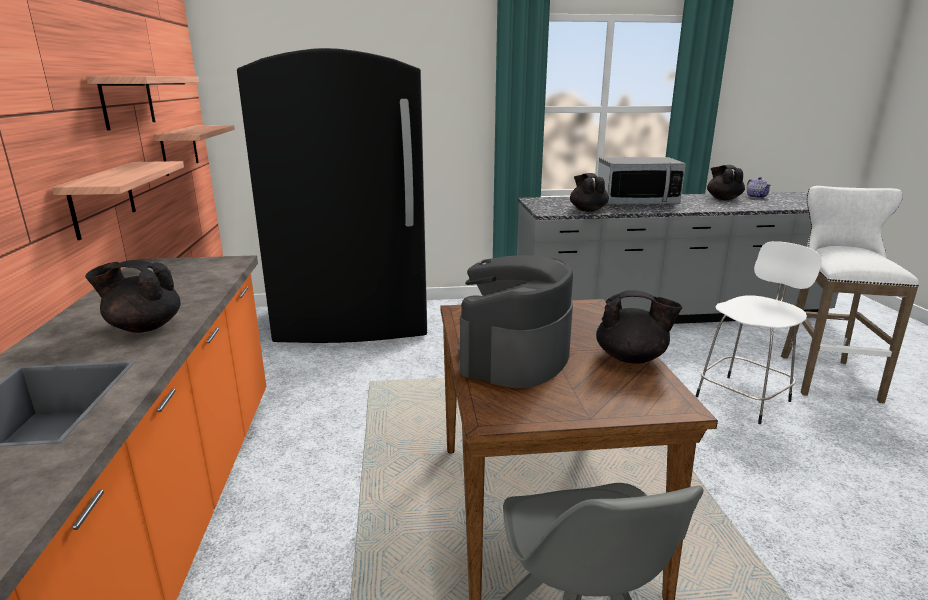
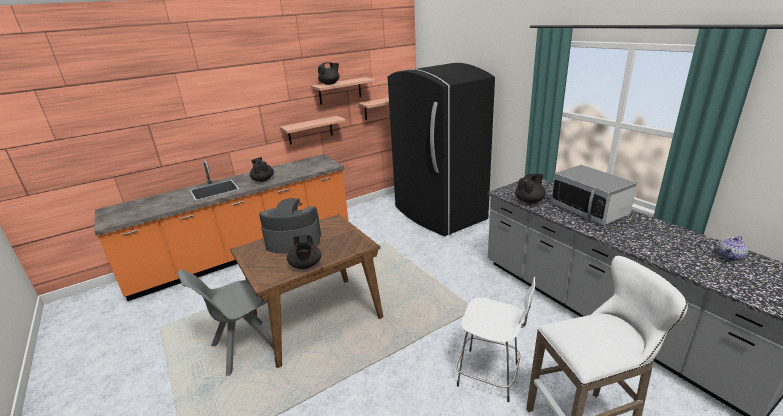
camera: 65 degrees right, 5 degrees up
(723, 198) = (681, 241): black teapot -> black teapot (330, 84)

